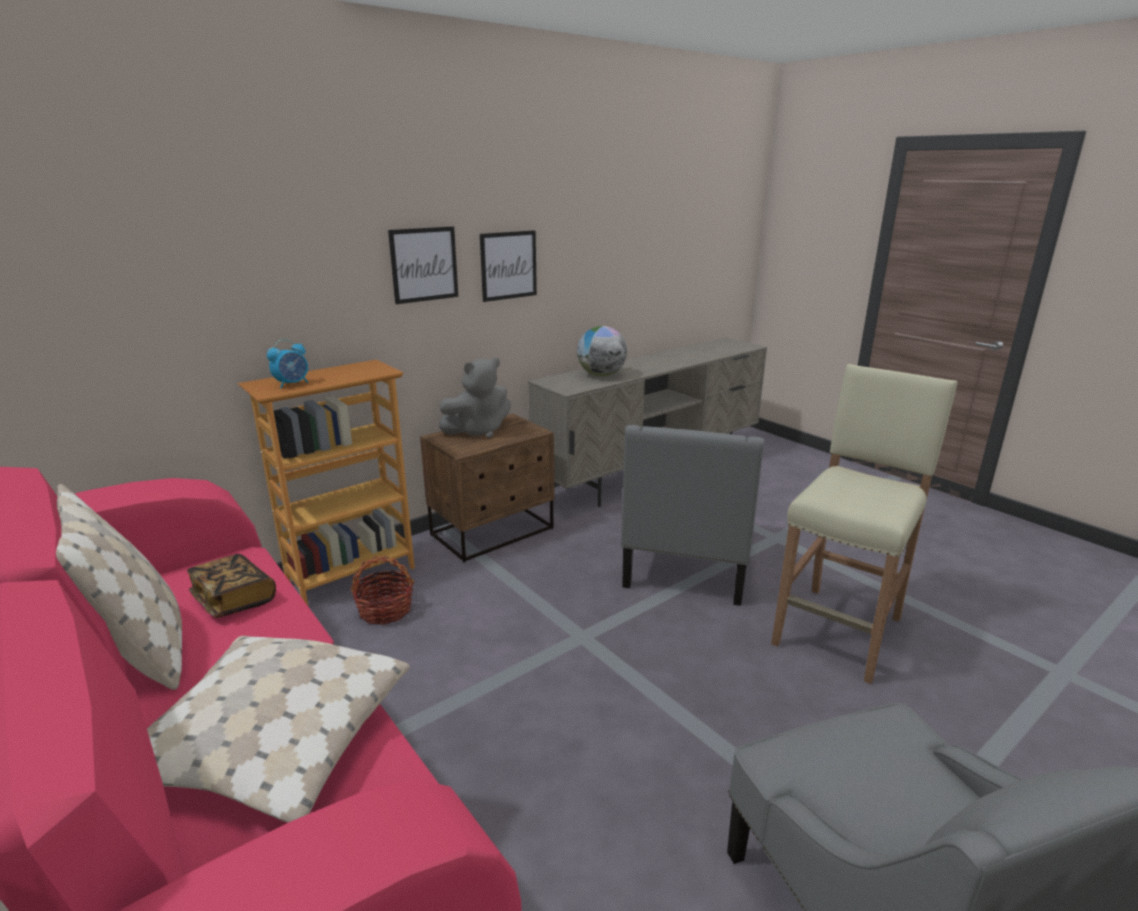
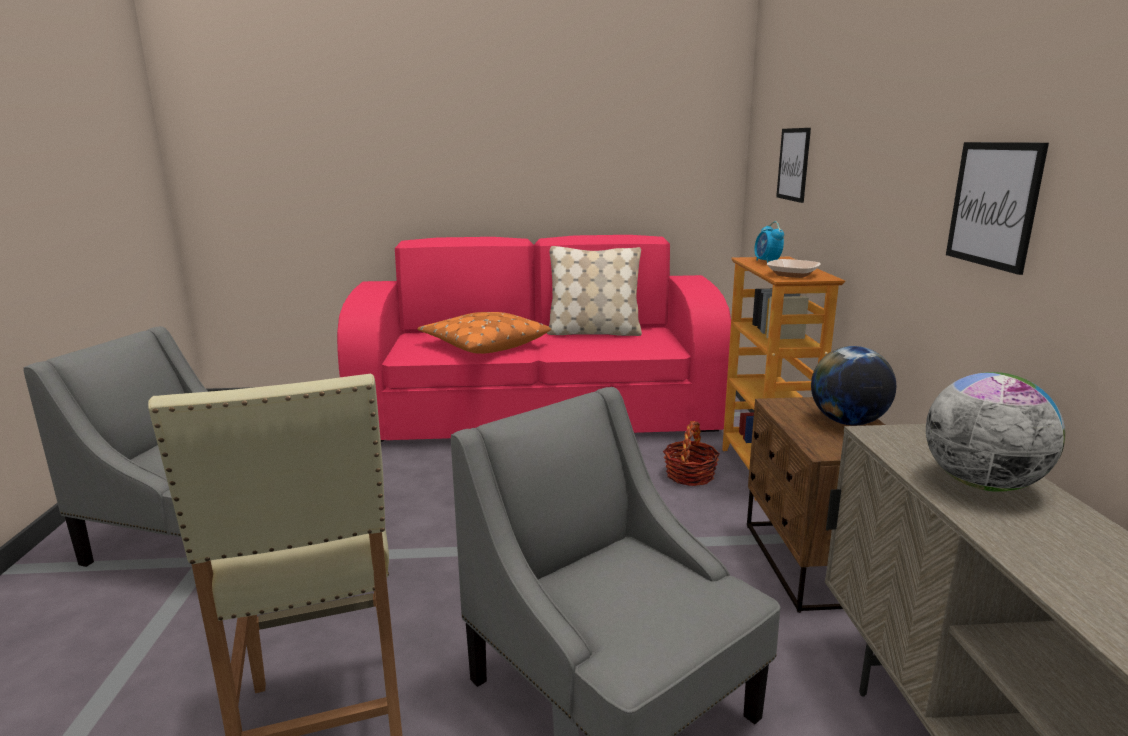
camera: 125 degrees right, 5 degrees down
(234, 599) = (617, 346): book -> none
(273, 742) = (483, 345): beige pillow -> orange pillow
(364, 371) = (792, 275): none -> bowl
(424, 264) = (906, 179): picture -> picture (793, 164)
(478, 431) = (847, 422): grey plush toy -> globe

